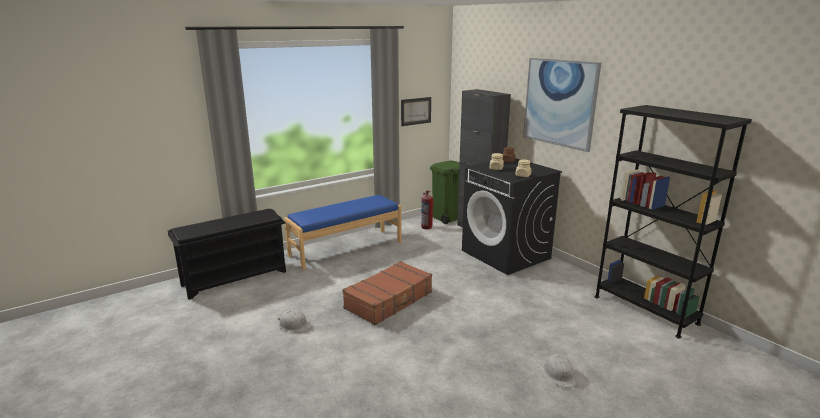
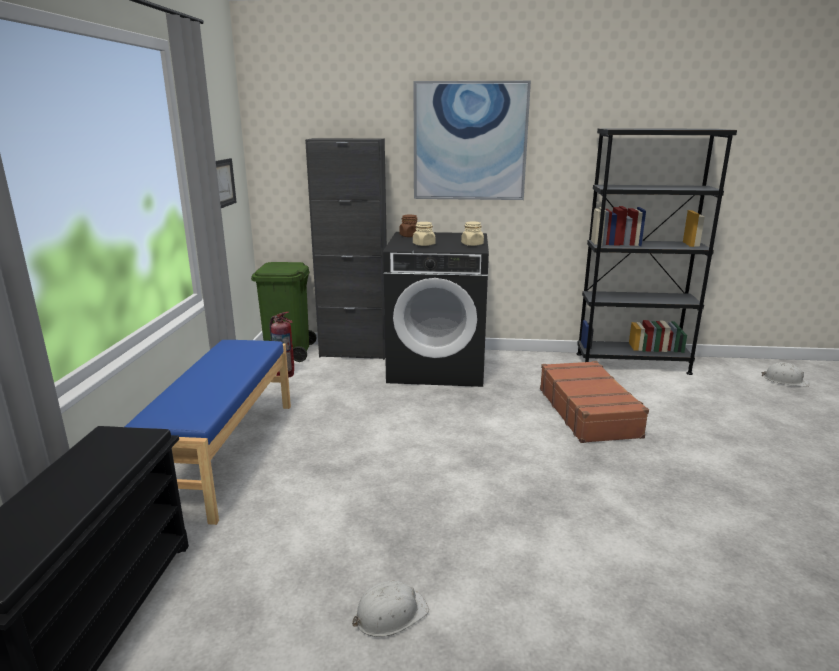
camera: 50 degrees left, 0 degrees up
(389, 300) = (435, 486): brown suitcase -> brown suitcase (588, 412)
(560, 374) = (712, 454): white hard hat -> white hard hat (785, 380)

